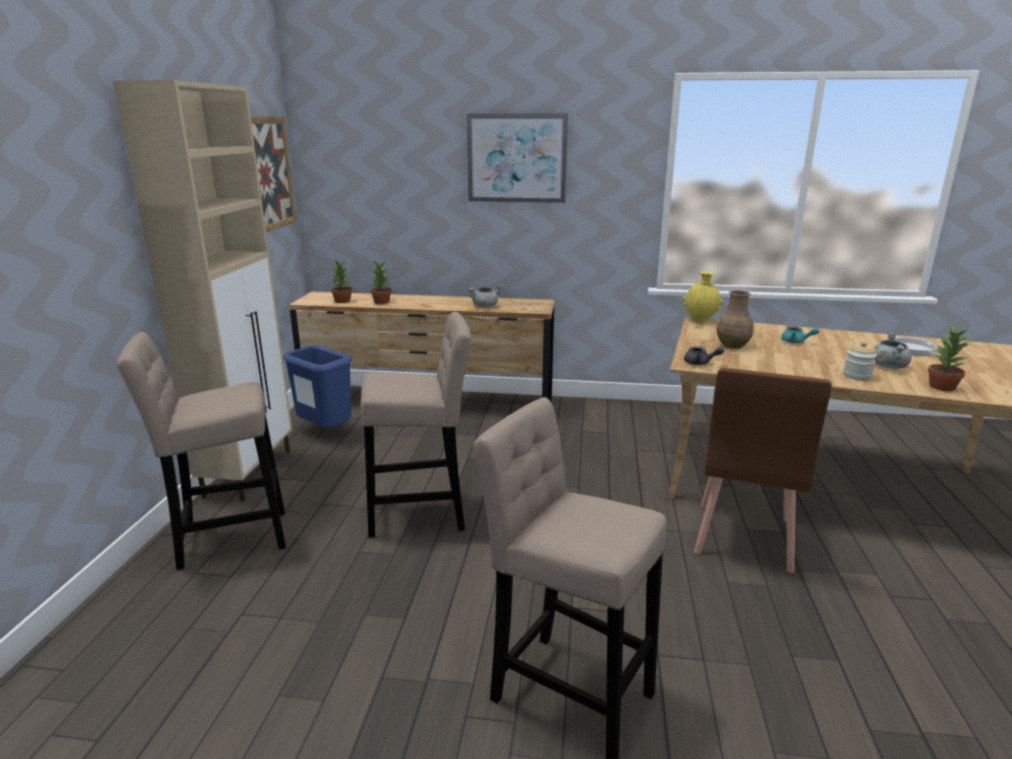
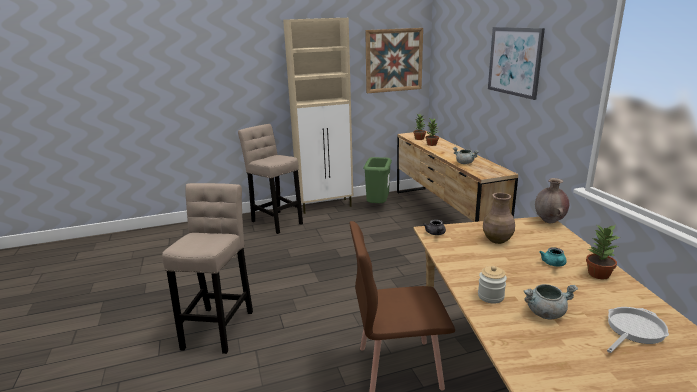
camera: 65 degrees right, 0 degrees up
(324, 432) = (377, 206): blue trash can -> green trash can
(422, 514) = (327, 252): beige stool -> none
(700, 320) = (549, 221): yellow vase -> brown vase
(942, 387) = (516, 343): potted plant -> potted plant (598, 274)

